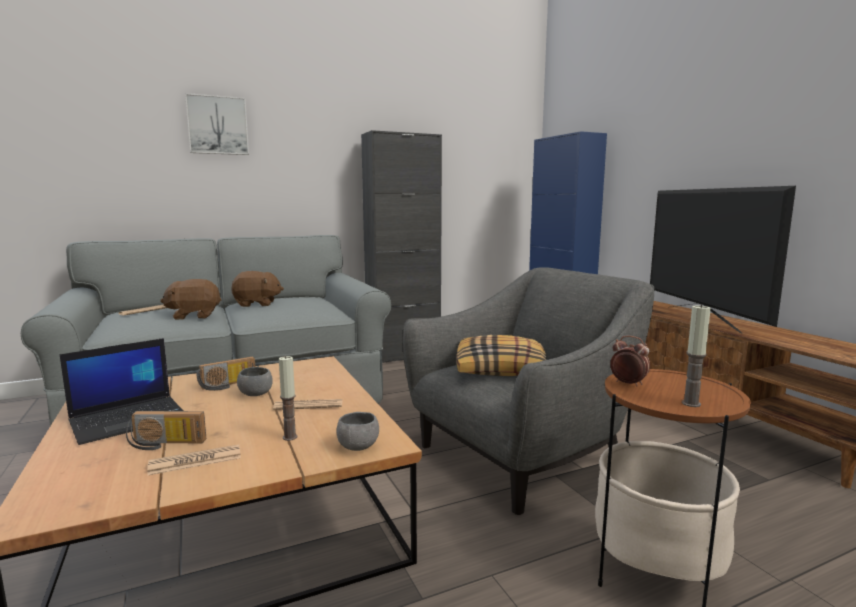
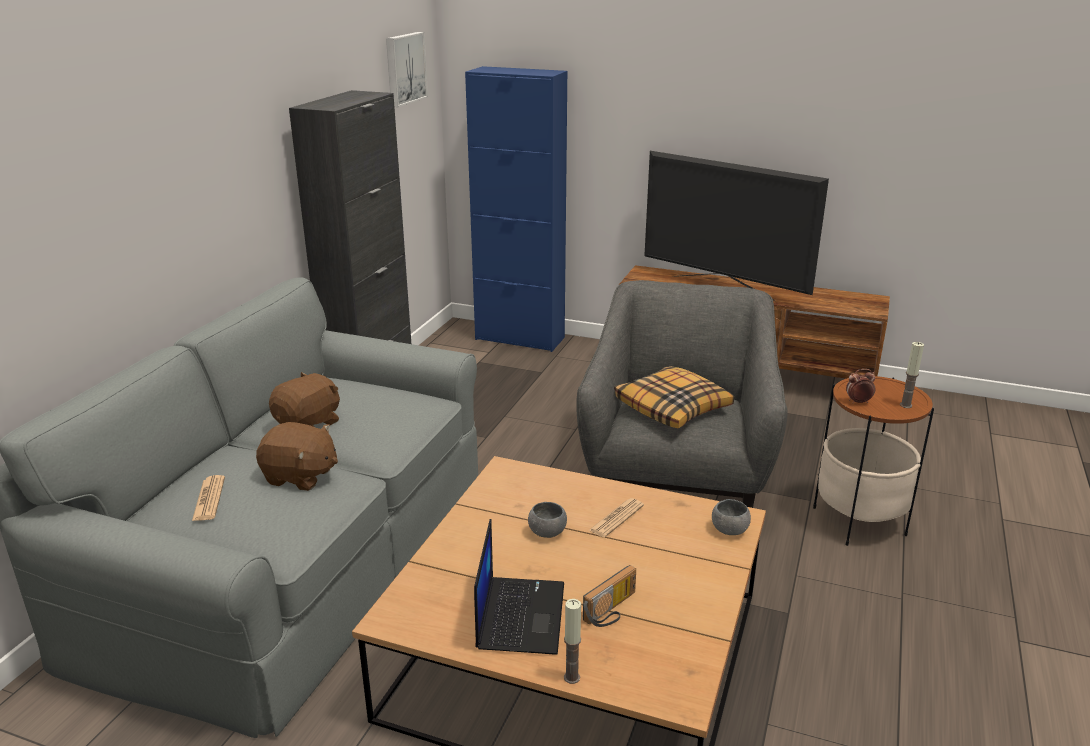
camera: 45 degrees left, 15 degrees up
(194, 316) = (300, 476): brown plush toy -> brown plush toy turned 105 degrees counterclockwise
(195, 461) = (667, 605): newspaper -> none
(217, 125) = (121, 147): picture -> picture (404, 68)
(228, 385) = (498, 538): radio -> none
(290, 437) = (674, 550): candle -> candle (571, 677)

